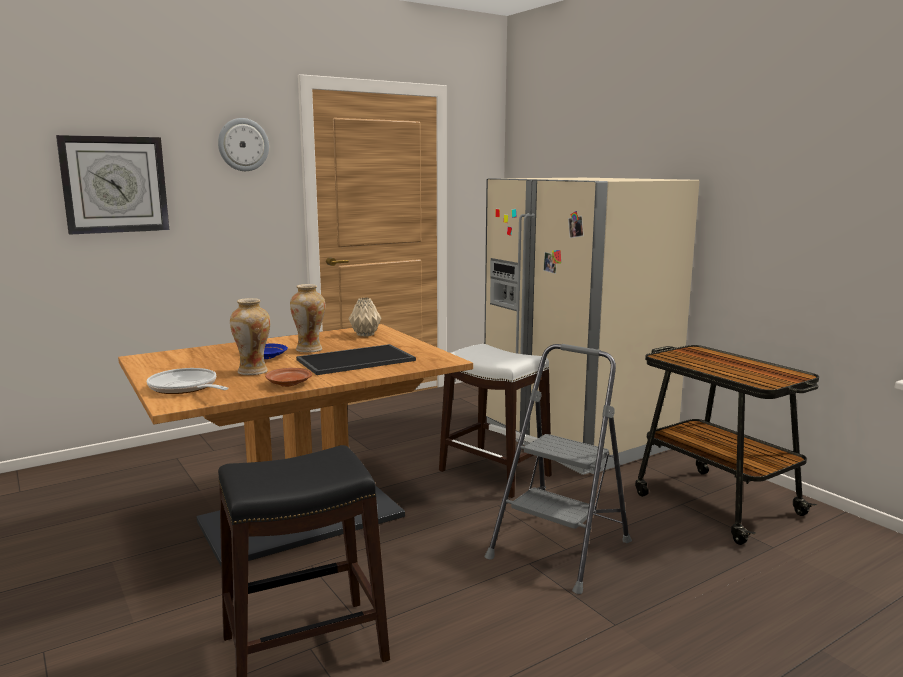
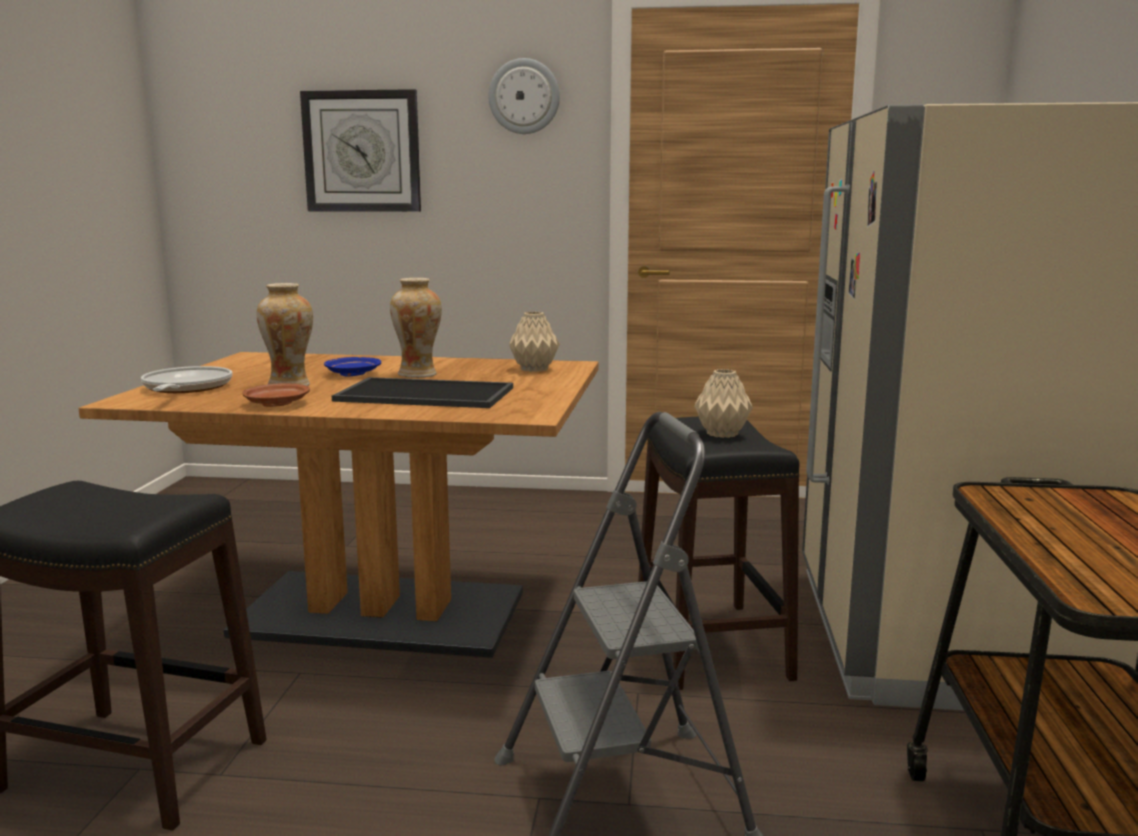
camera: 40 degrees right, 0 degrees up
(494, 472) = (711, 644): white stool -> black stool
(498, 354) = (722, 434): none -> beige vase

